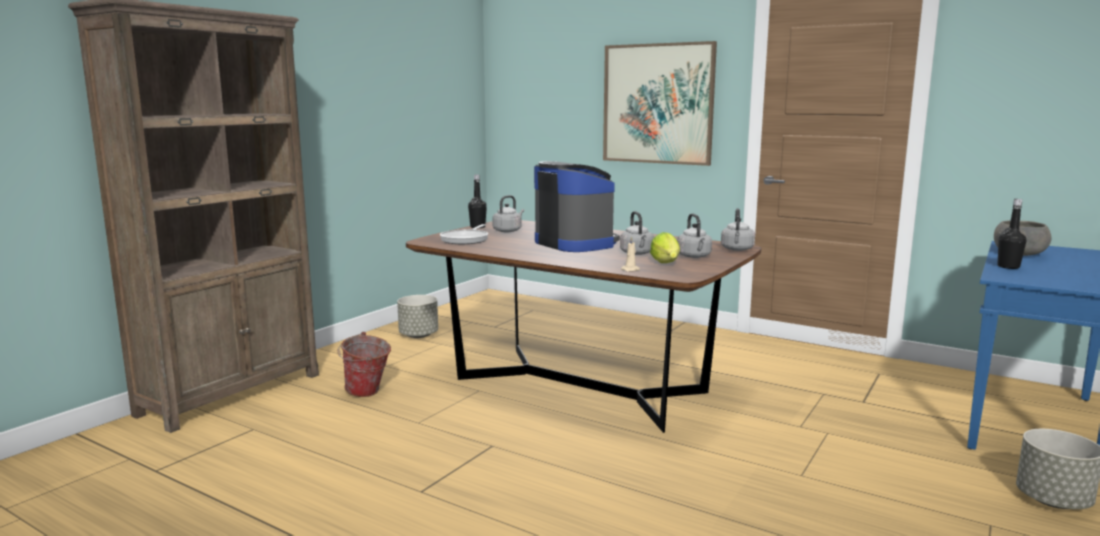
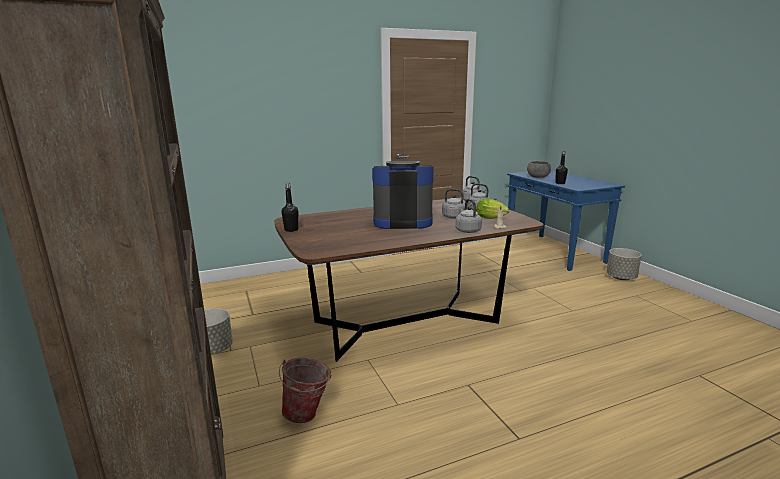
camera: 55 degrees left, 5 degrees up
(466, 239) = (333, 241): frying pan -> none
(508, 231) = (324, 226): grey kettle -> grey kettle (467, 230)
(658, 104) = (317, 110): picture -> none

